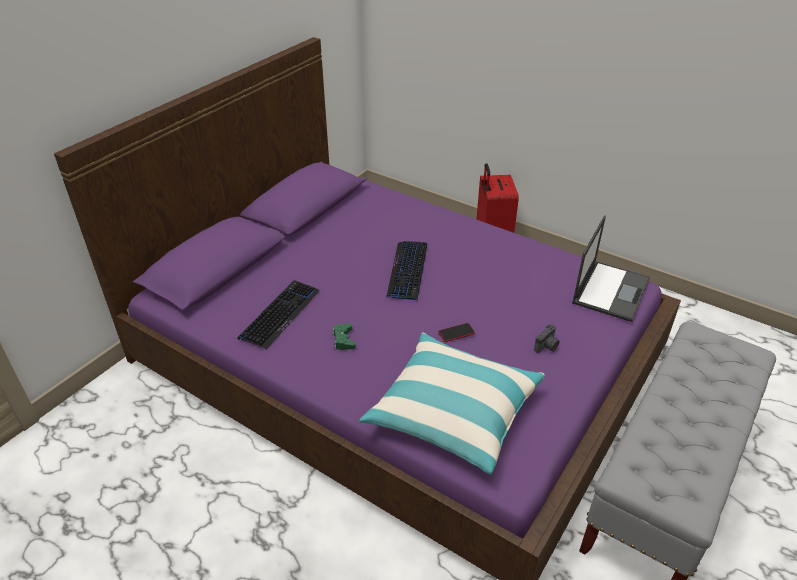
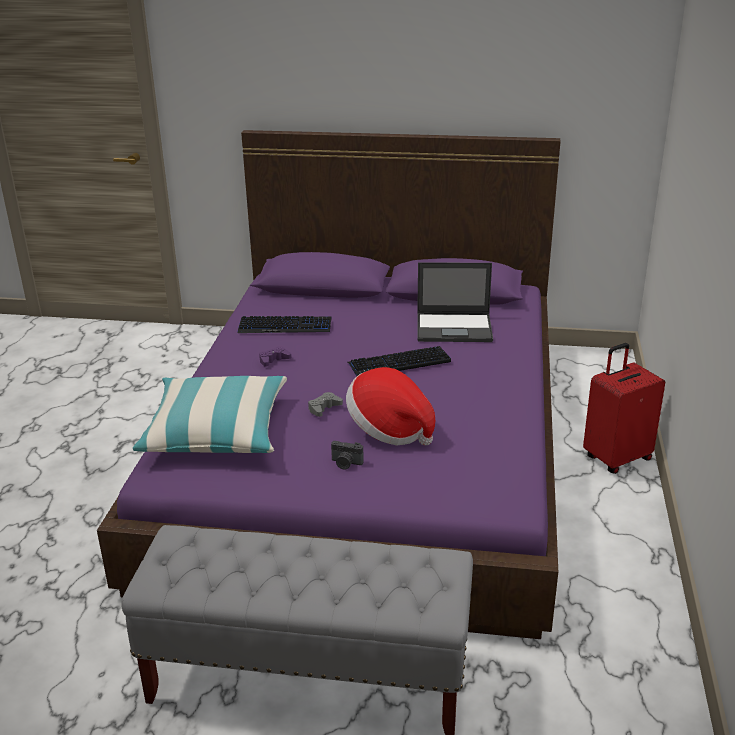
camera: 65 degrees right, 10 degrees down
(343, 340) = (274, 360): green game controller -> purple game controller
(456, 333) = (324, 408): phone -> grey game controller
(508, 308) = (389, 429): none -> hat
(611, 290) = (484, 488): laptop -> laptop (455, 328)

